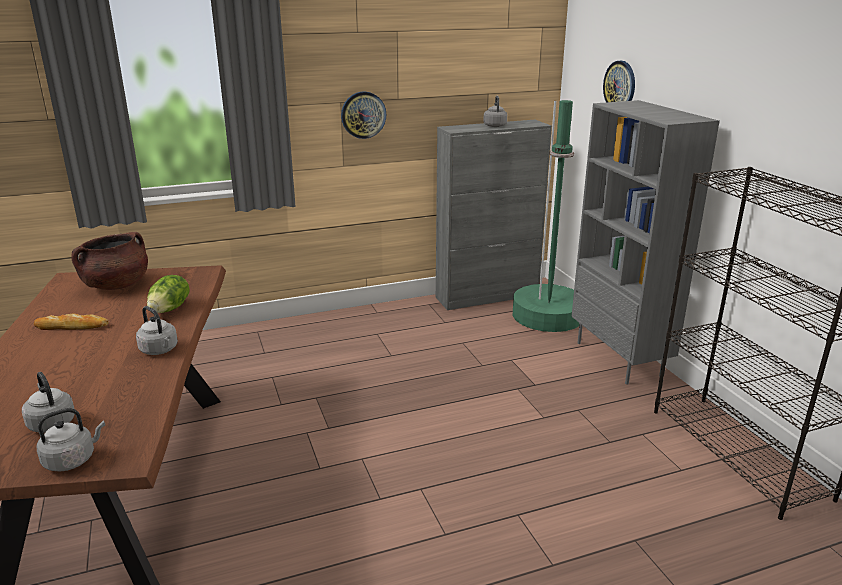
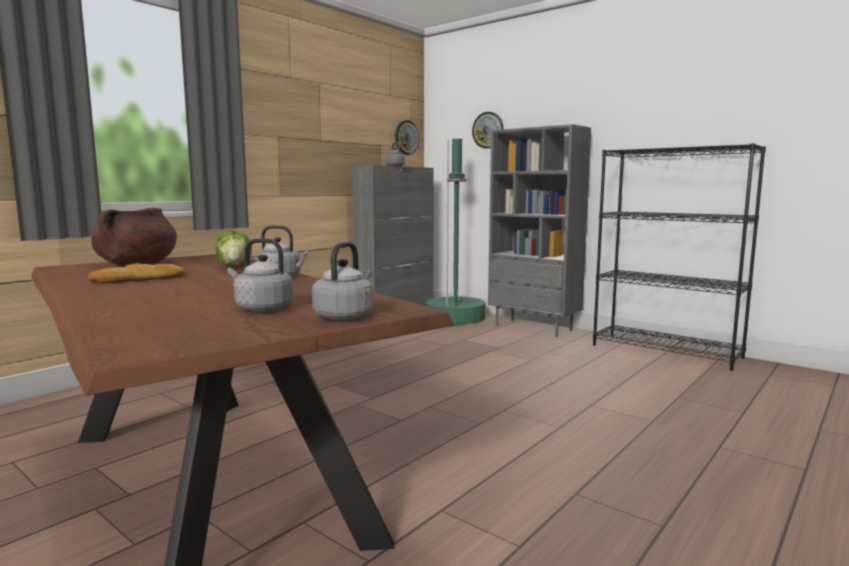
camera: 30 degrees left, 15 degrees down
(363, 115) = (296, 150): wall clock -> wall clock (406, 137)

